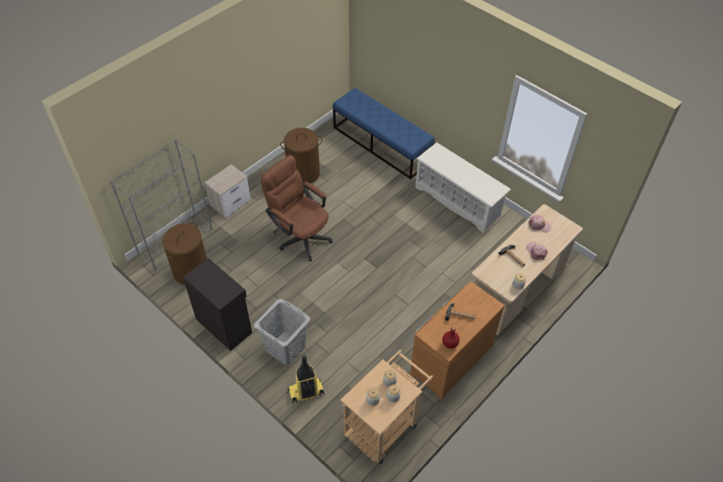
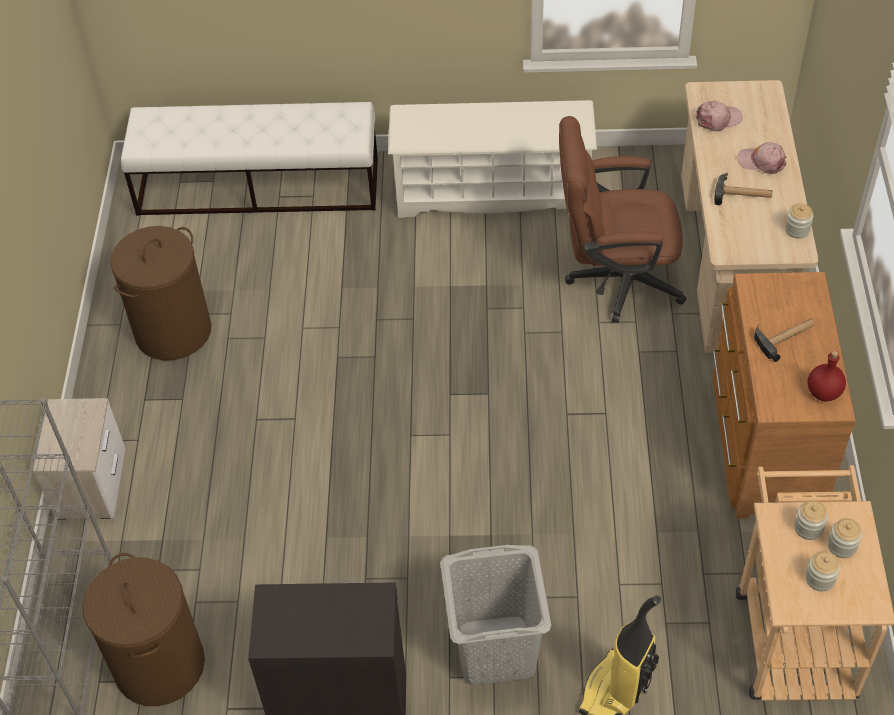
camera: 40 degrees left, 0 degrees up
(300, 236) = (294, 442): brown office chair -> brown office chair (614, 279)
(382, 145) = (259, 186): blue bench -> white bench

